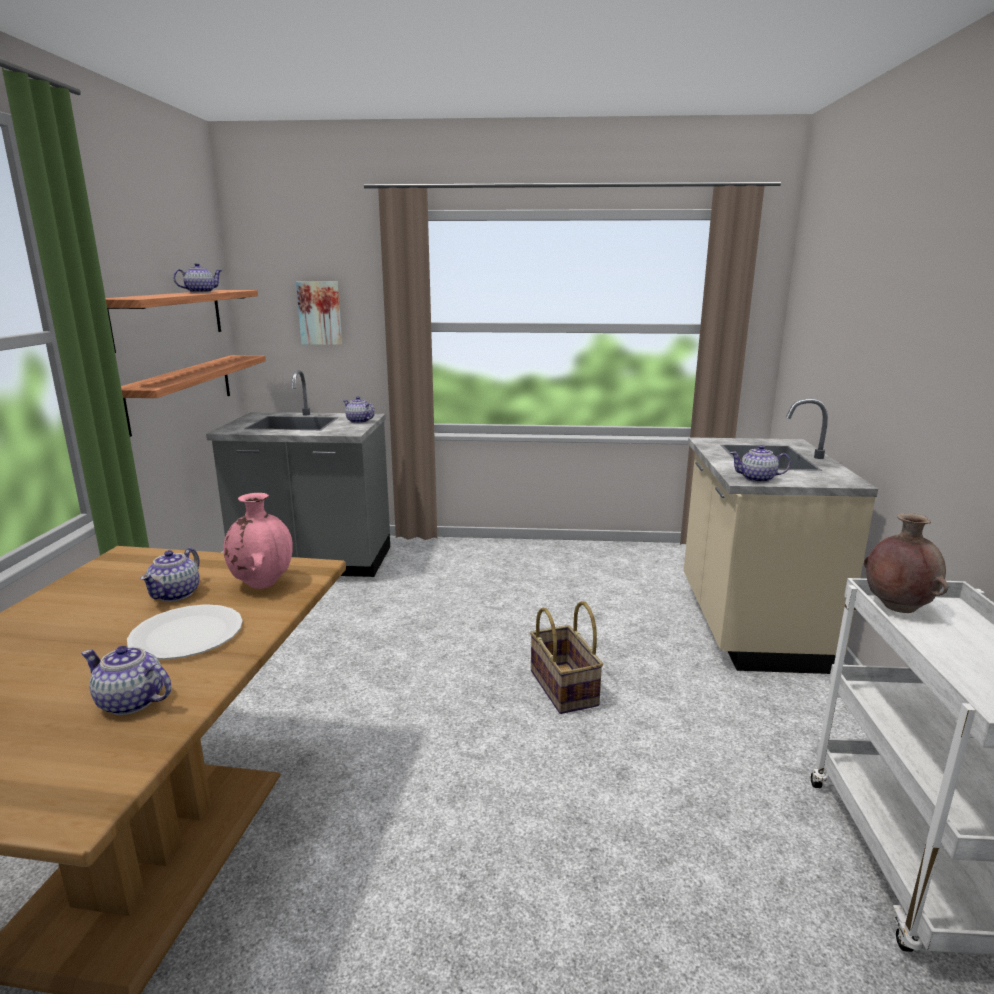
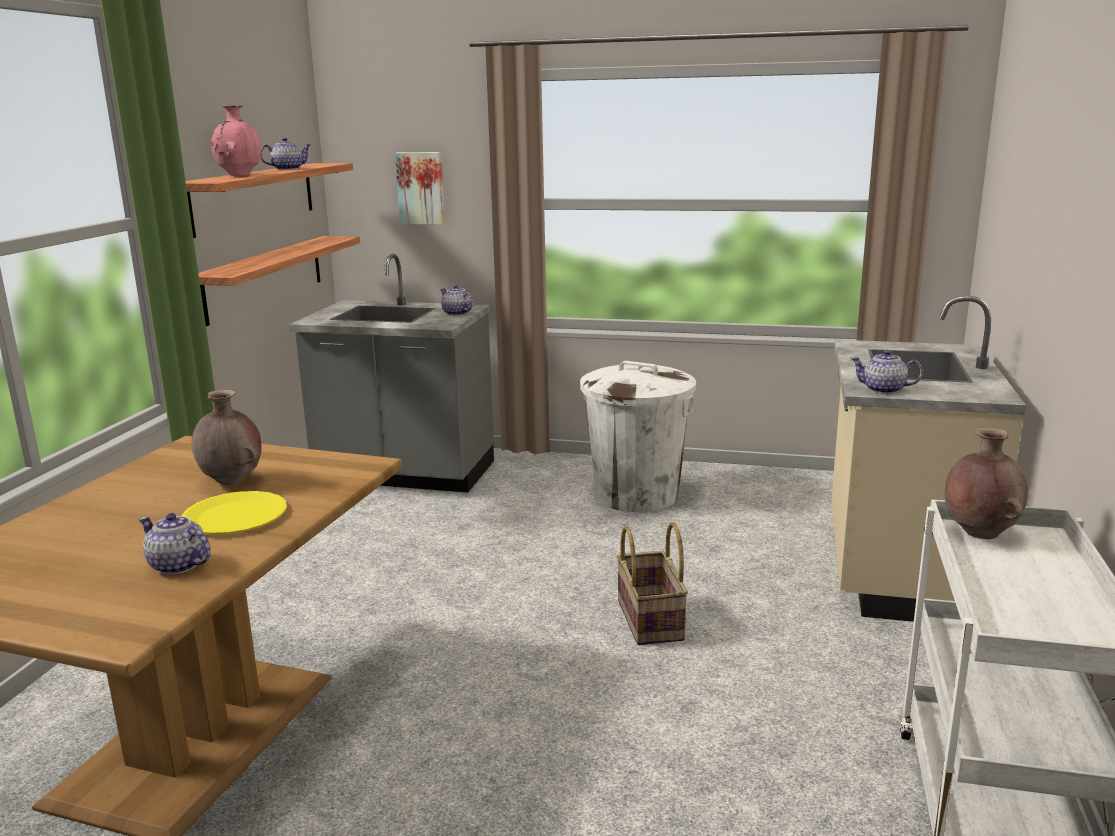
camera: 10 degrees right, 0 degrees up
(176, 594) = (232, 481): teapot -> brown vase
(187, 634) = (235, 516): white plate -> yellow plate
(262, 583) = (314, 476): pink vase -> pink vase (239, 175)
(518, 571) = (636, 495): none -> white trash can

